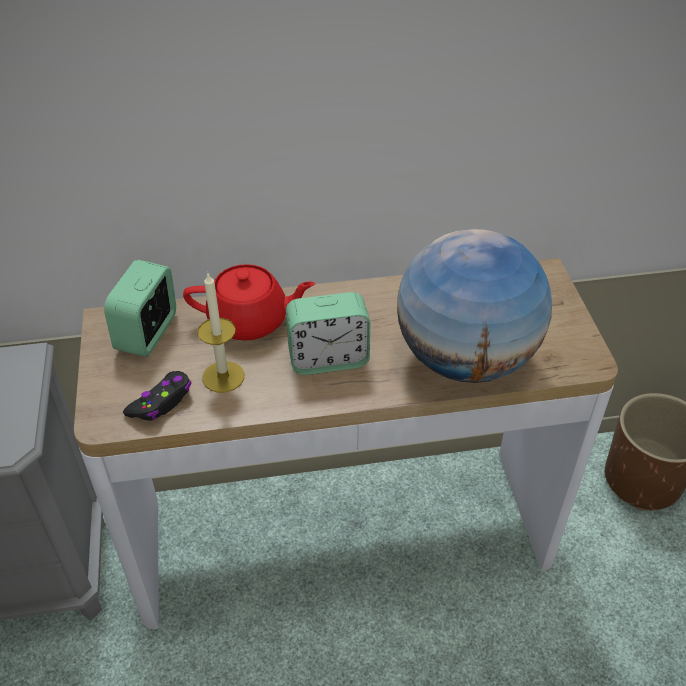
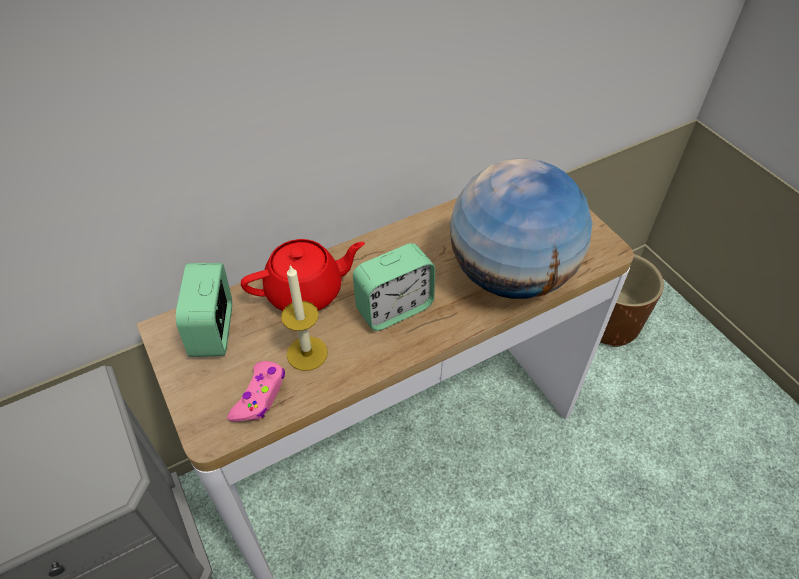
camera: 20 degrees left, 5 degrees up
(161, 402) = (260, 396): black game controller -> pink game controller

